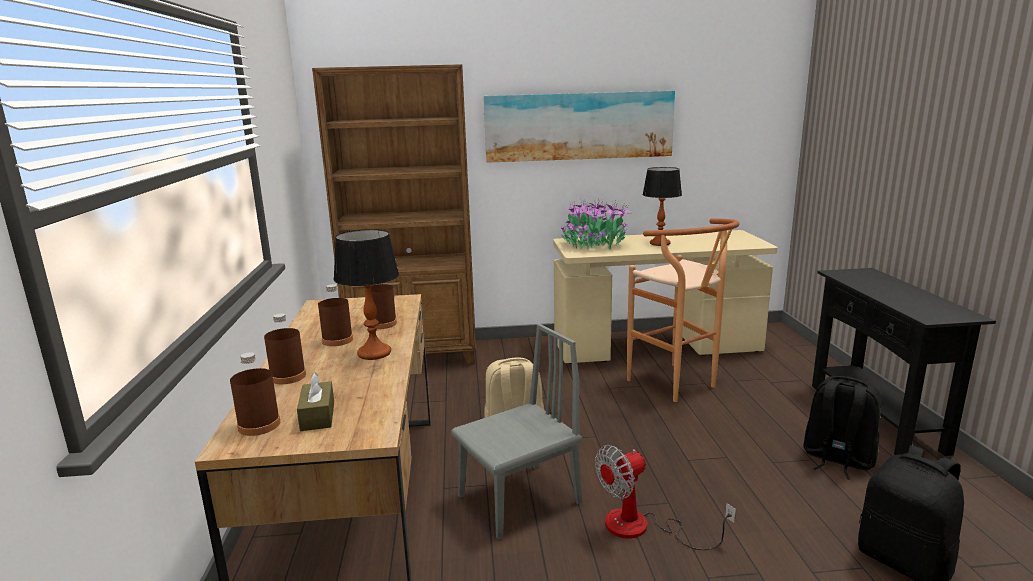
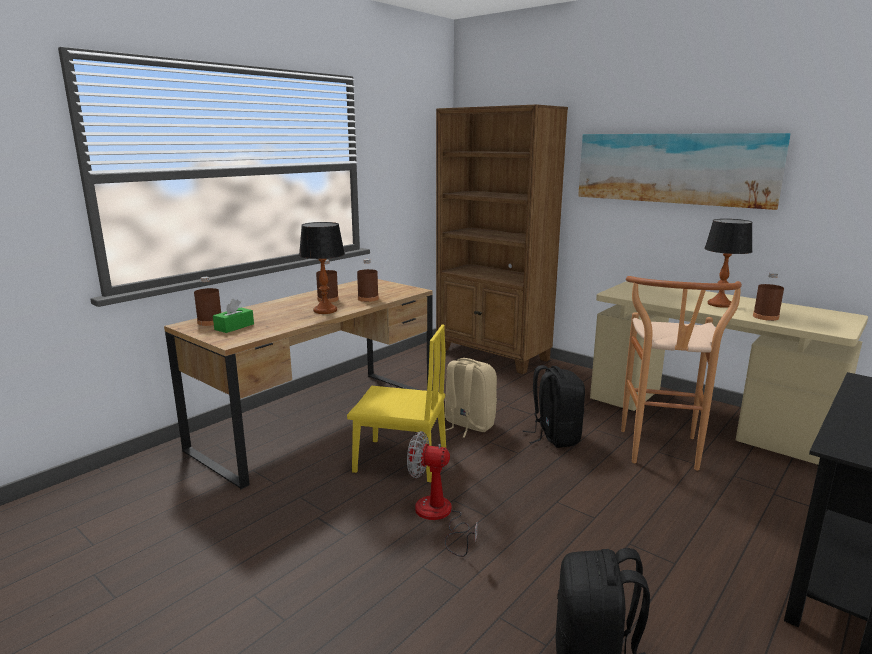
camera: 45 degrees right, 0 degrees up
(288, 376) = (268, 308): brown bottle -> brown bottle (765, 317)
(317, 416) = (234, 327): brown tissue box -> green tissue box
(519, 499) = (400, 460): grey chair -> yellow chair
(594, 245) = (650, 291): potted plant -> none
(837, 459) = (703, 578): black backpack -> black backpack (554, 437)

